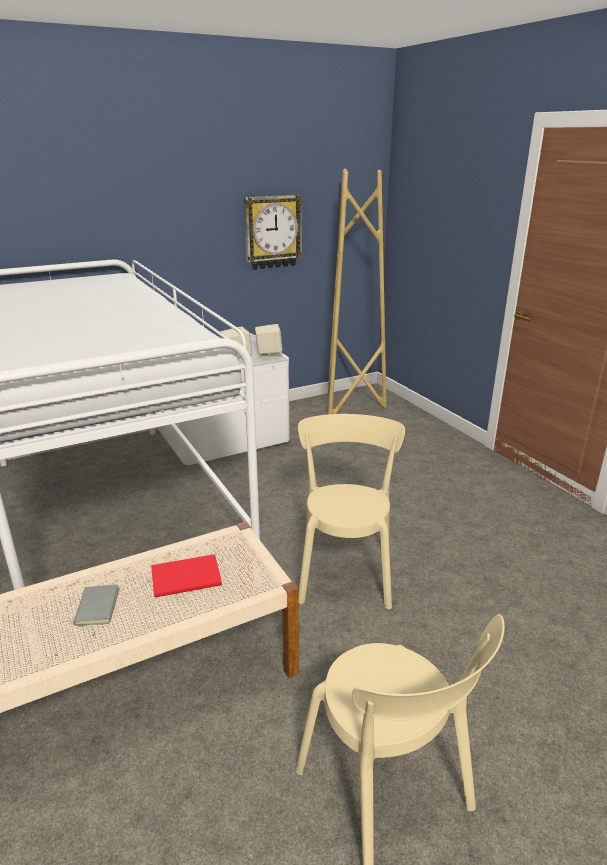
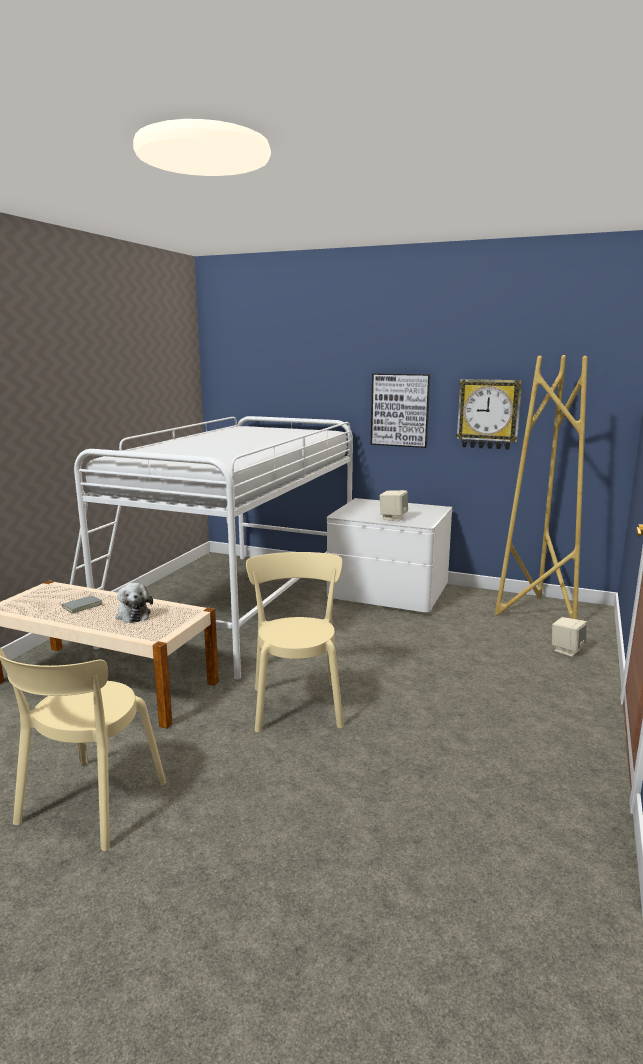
camera: 50 degrees right, 10 degrees down
(183, 238) = (400, 410): none -> picture
(185, 577) = (133, 614): red book -> plush toy
(268, 355) = (422, 522): beige speaker -> beige speaker (566, 650)
(345, 572) = (297, 703): beige chair -> beige chair turned 60 degrees counterclockwise

